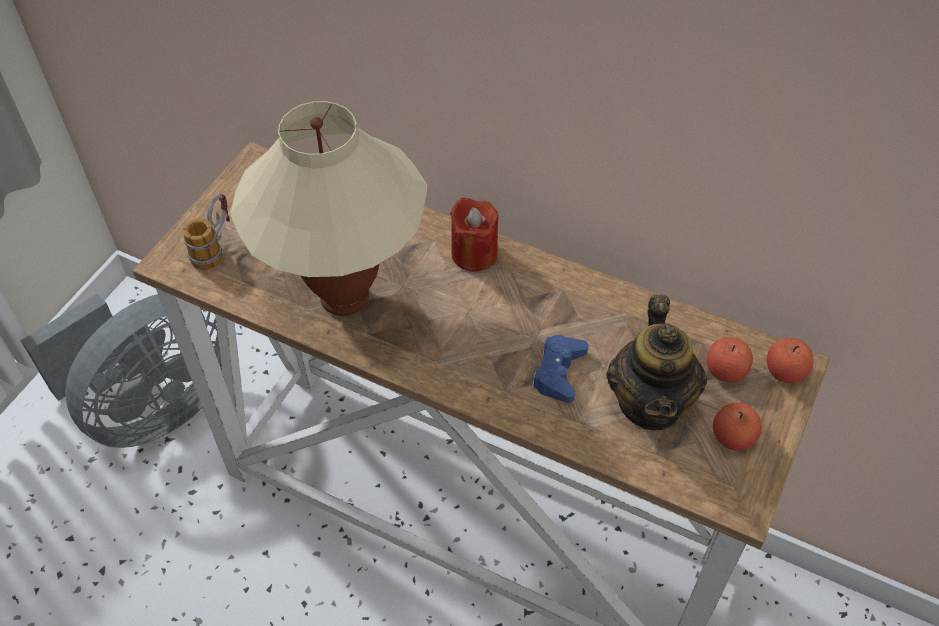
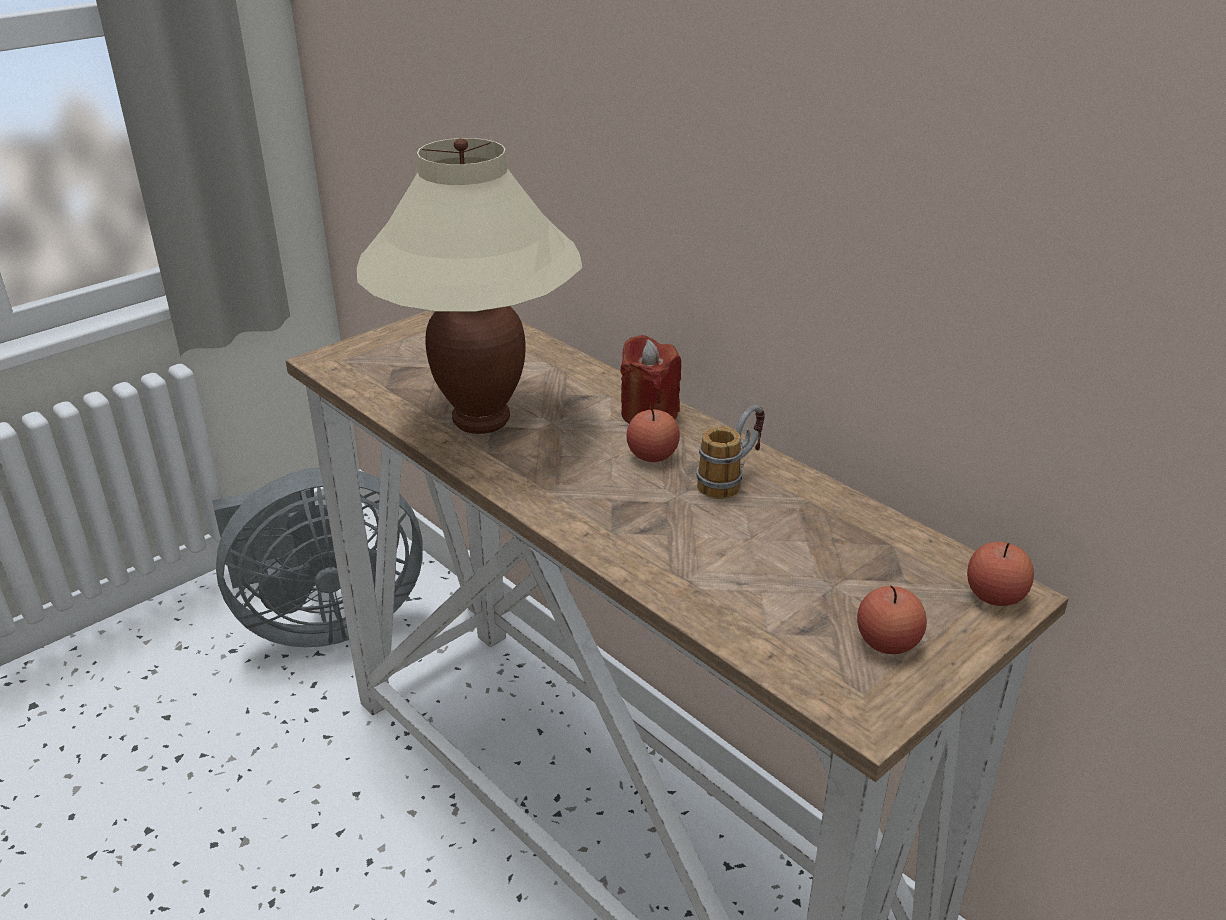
camera: 20 degrees right, 20 degrees down
(215, 248) = (377, 359): mug -> mug (731, 479)
(558, 372) = (687, 530): blue game controller -> none
(650, 403) = (790, 584): teapot -> none
(725, 371) = (909, 577): apple -> apple (652, 455)

